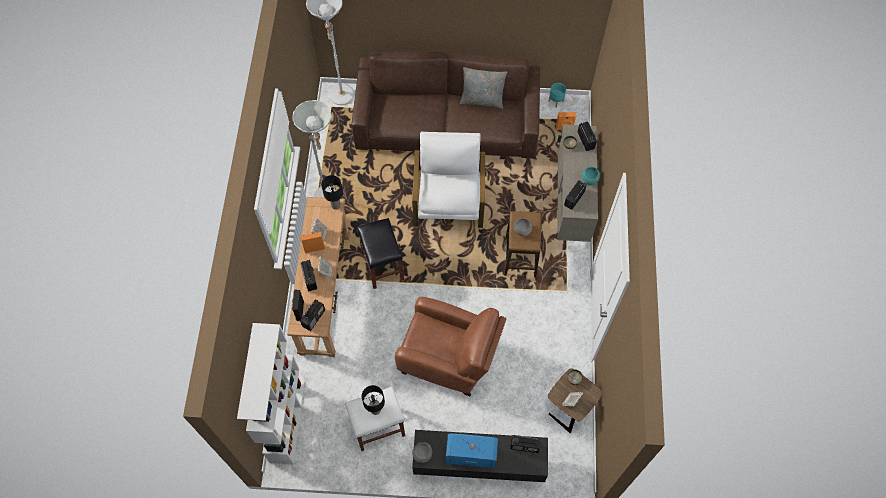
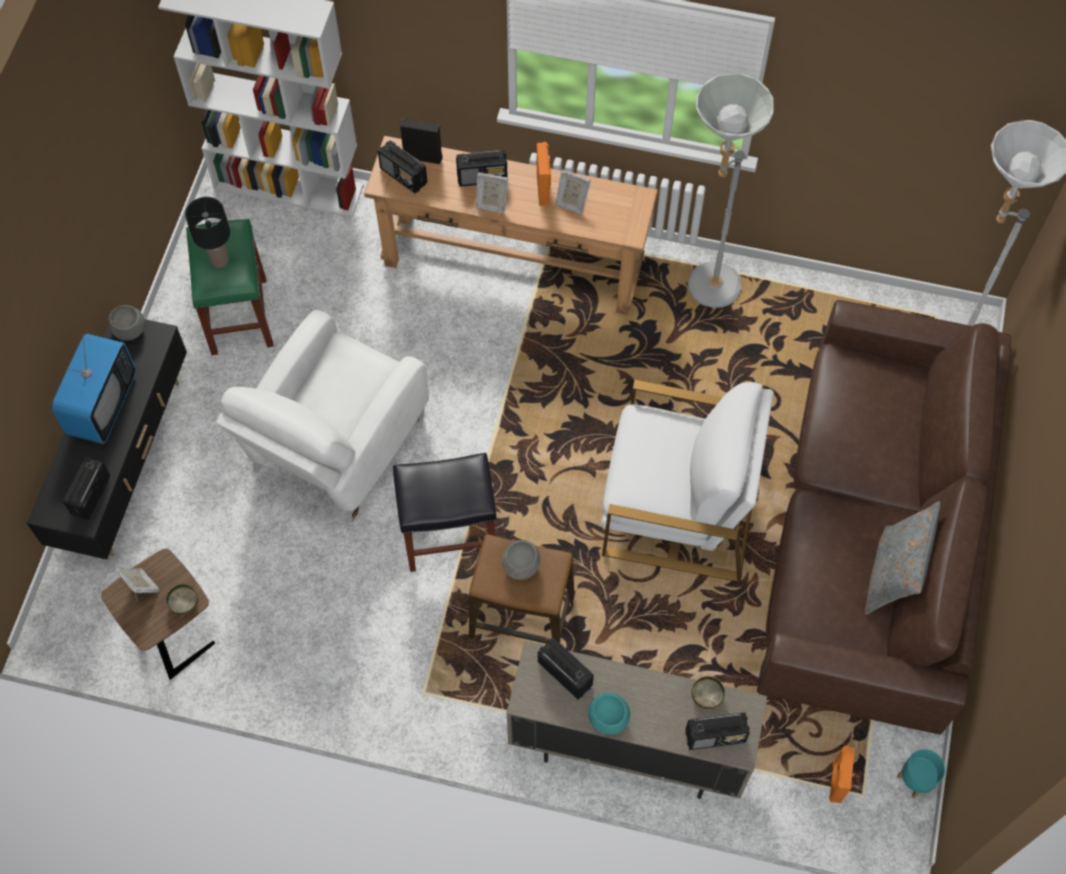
camera: 100 degrees right, 0 degrees up
(335, 205) = (630, 232): black table lamp -> none
(377, 428) = (238, 315): white stool -> green stool
(382, 265) = (550, 362): black stool -> black stool (450, 535)
(449, 358) = (335, 447): brown armchair -> white armchair

